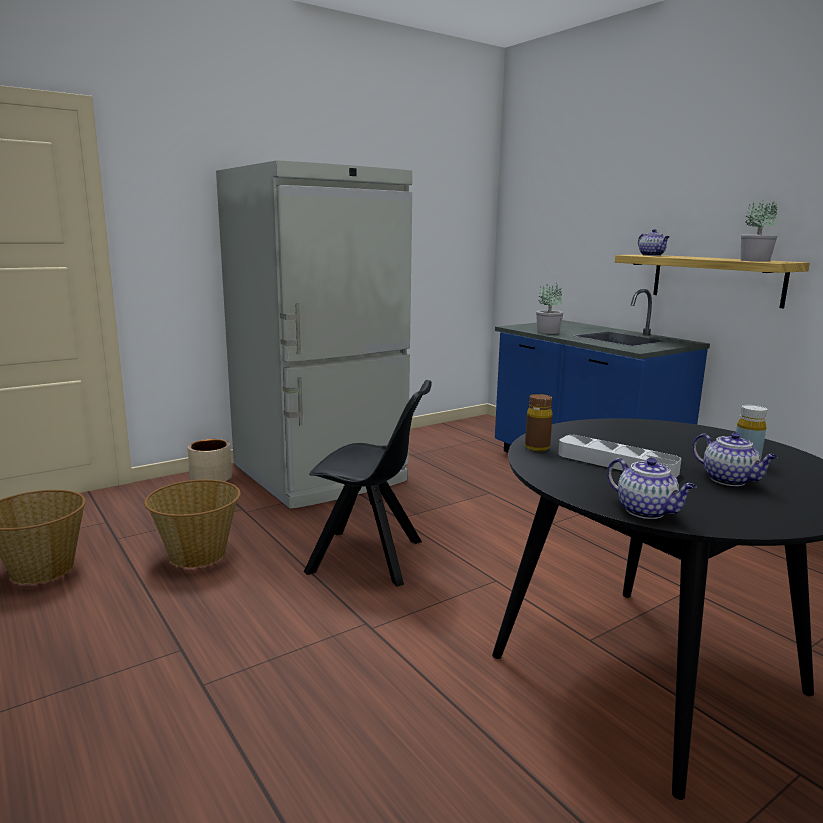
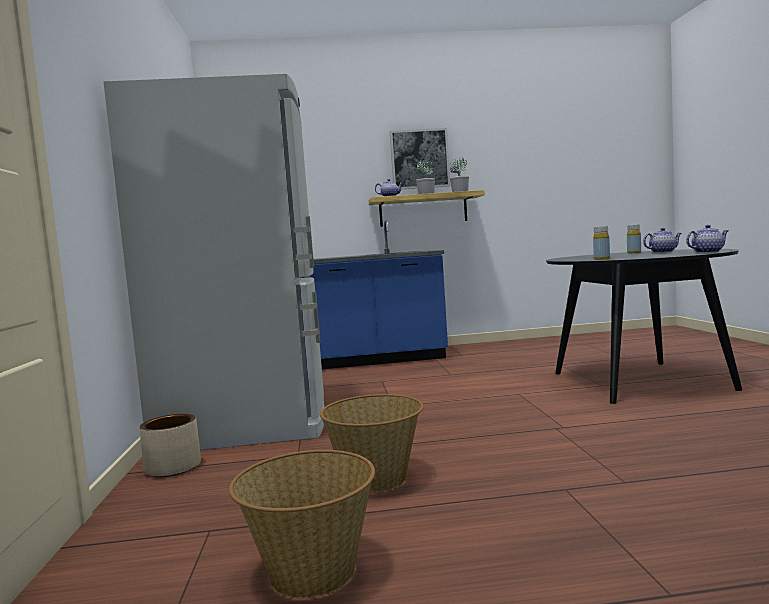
camera: 60 degrees left, 10 degrees down
(369, 558) = (453, 419): black chair -> none
(537, 448) = (601, 259): brown bottle -> yellow bottle
(548, 332) = (345, 256): potted plant -> potted plant (426, 194)
(616, 463) = (634, 256): grey tray -> none
(727, 196) = (419, 159): none -> picture

